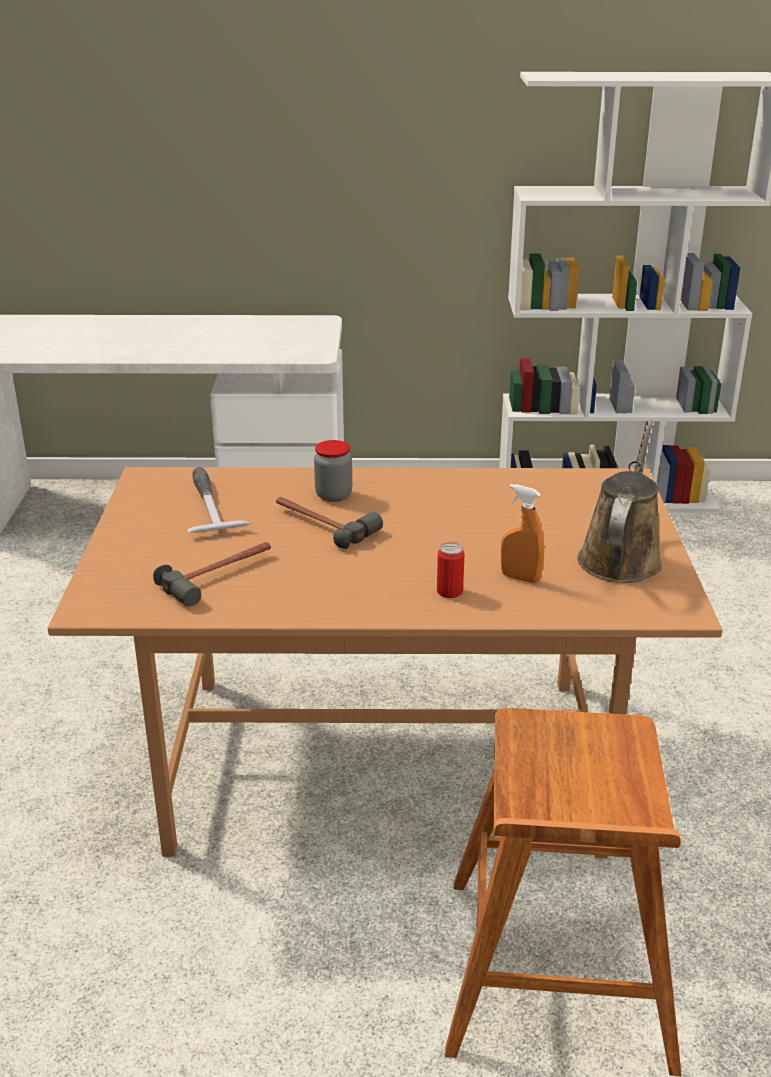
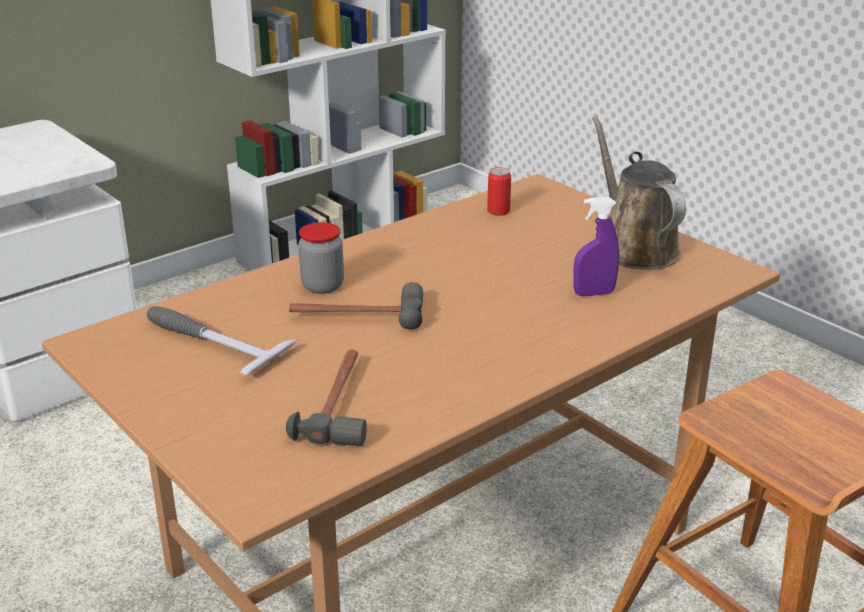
camera: 40 degrees left, 0 degrees up
(449, 591) = (561, 327): can -> can (498, 211)
(520, 578) = (593, 293): orange spray bottle -> purple spray bottle

